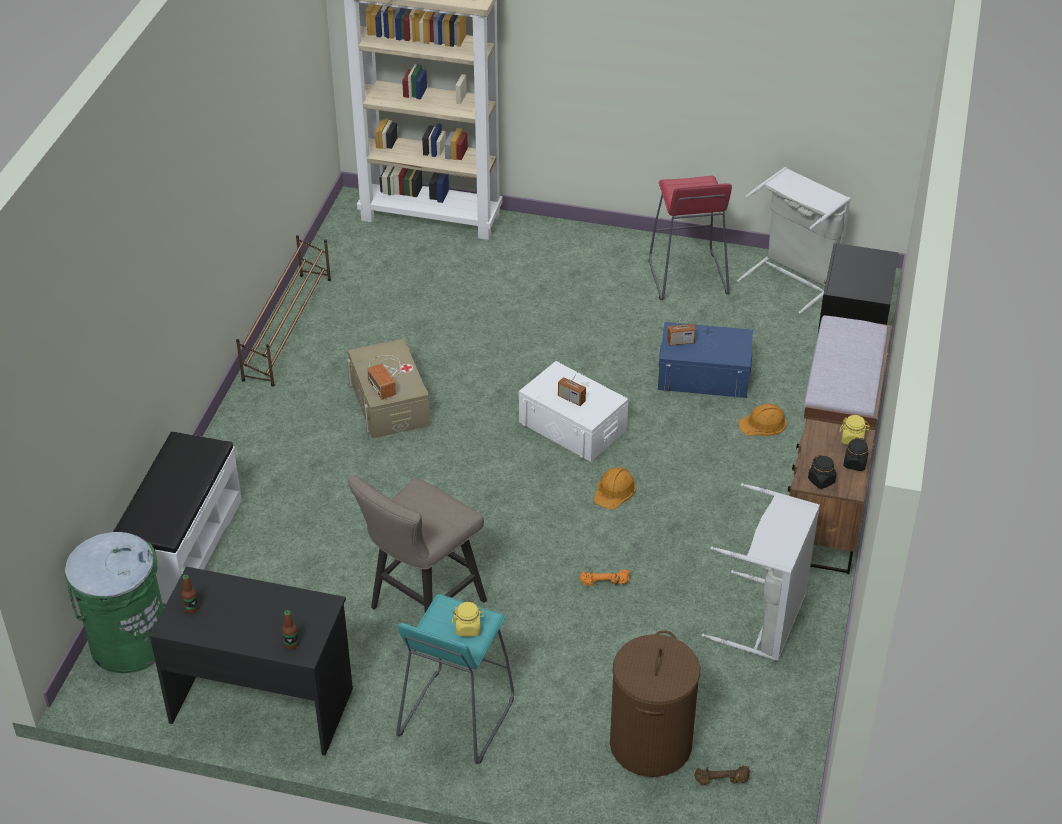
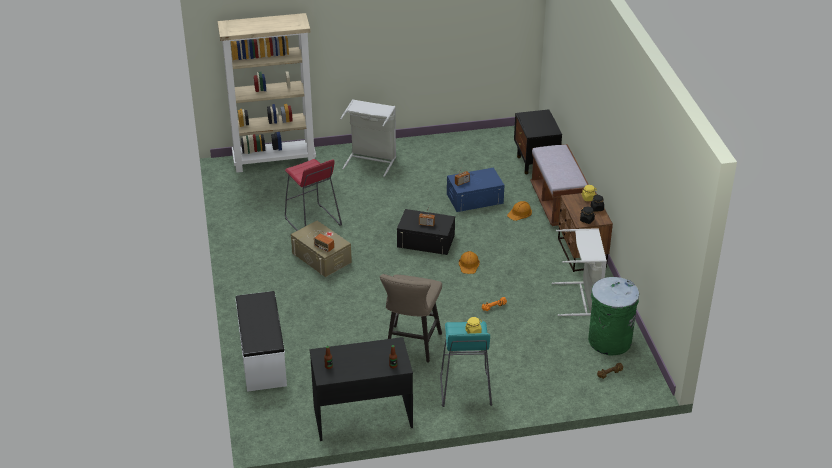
camera: 25 degrees left, 5 degrees down
(129, 642) = (268, 412): green trash can -> green trash can (609, 341)
(288, 328) = (237, 237): brown shoe rack -> none
(573, 426) = (426, 241): white storage box -> black storage box
(651, 744) = (567, 370): brown laundry basket -> none
(687, 277) = (433, 155): red stool -> red stool (312, 222)
(793, 279) = (487, 141): grey laundry basket -> grey laundry basket (371, 160)

